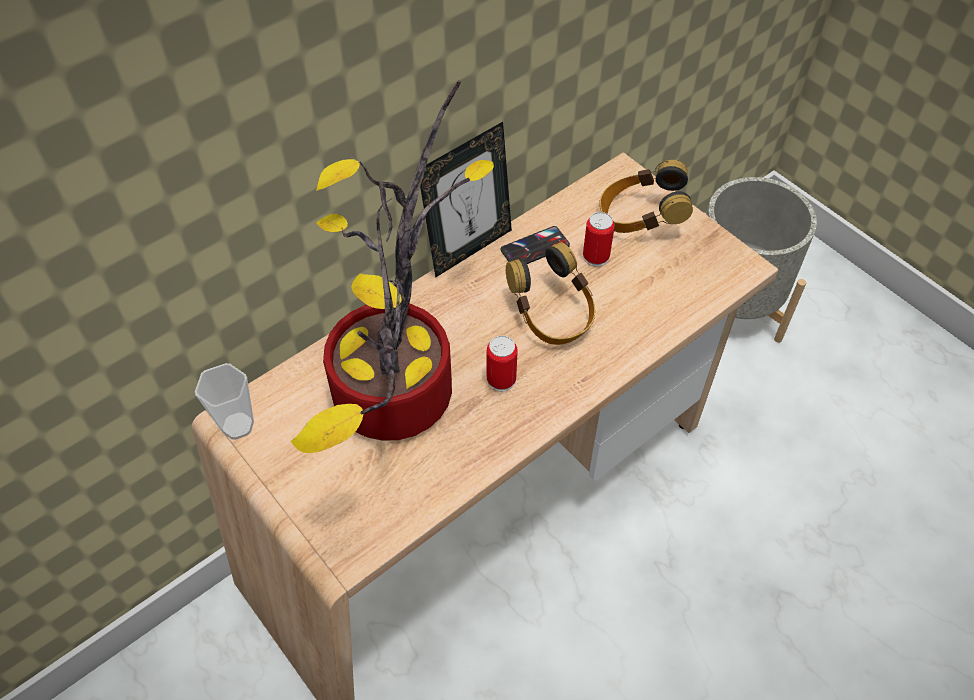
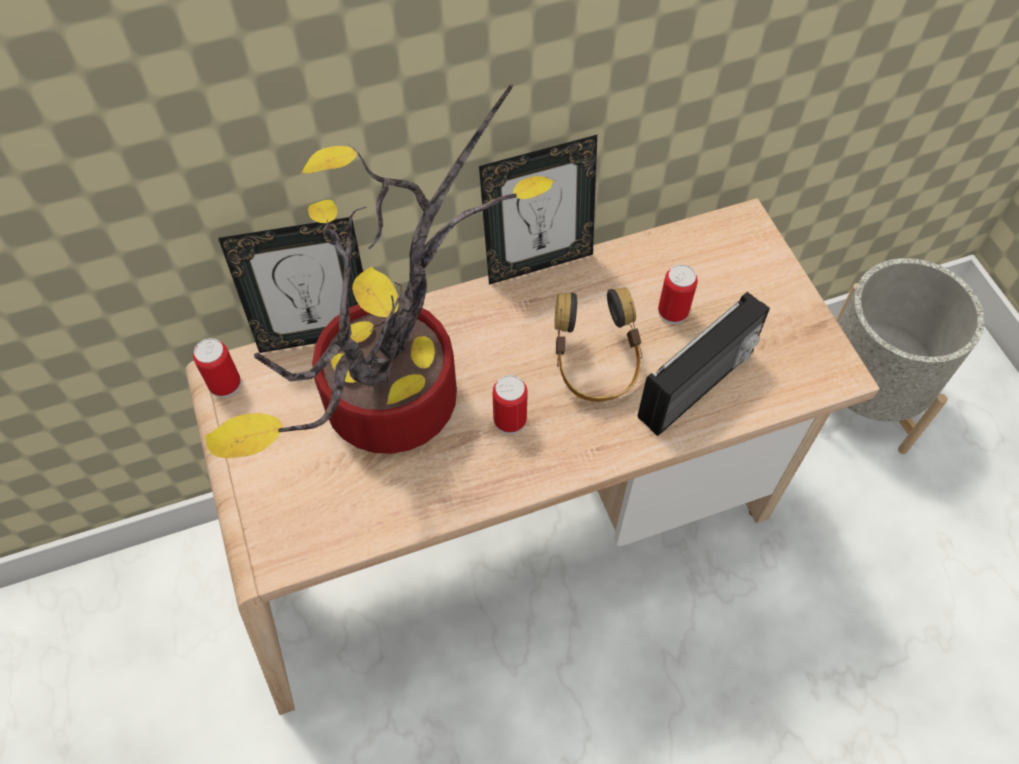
camera: 20 degrees right, 5 degrees up
(237, 426) = (225, 384): cup -> can
(303, 360) = (316, 335): none -> picture frame
(535, 248) = (610, 282): phone -> none
(640, 219) = (742, 282): headphones -> none
(641, 308) = (698, 386): none -> radio

